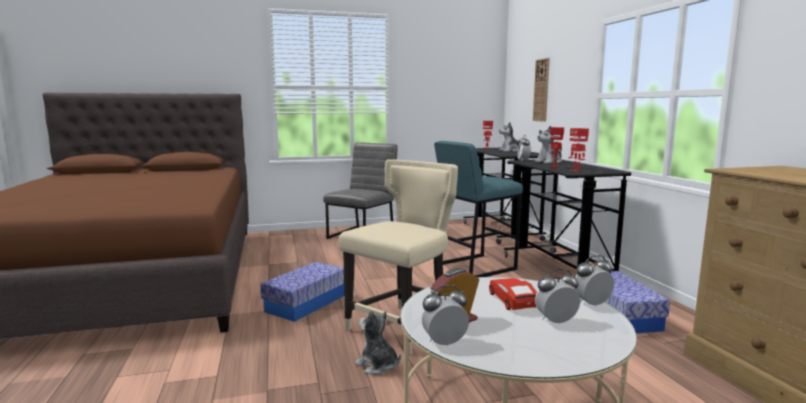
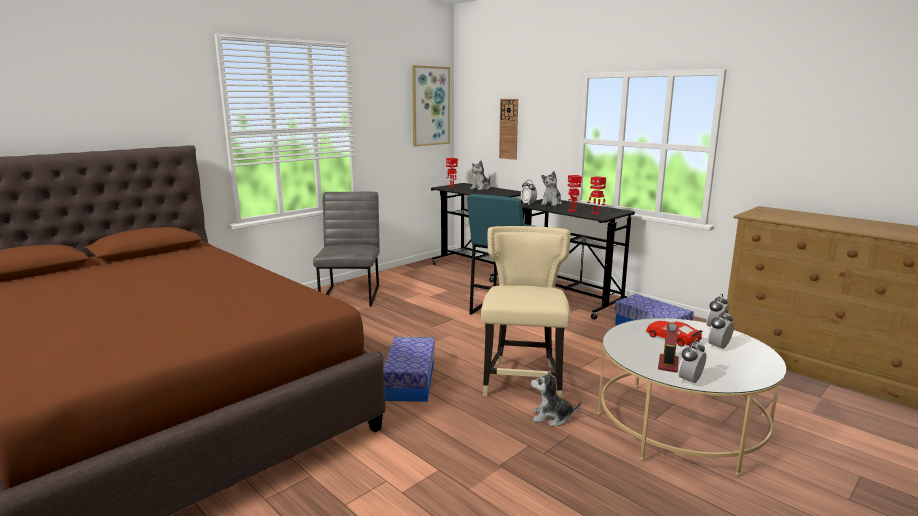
camera: 30 degrees left, 5 degrees up
(476, 72) = (430, 106): none -> picture

